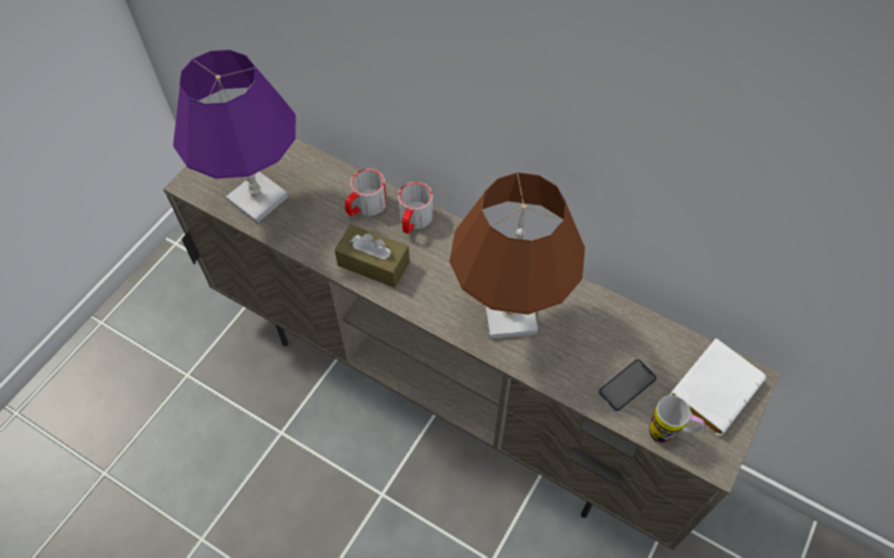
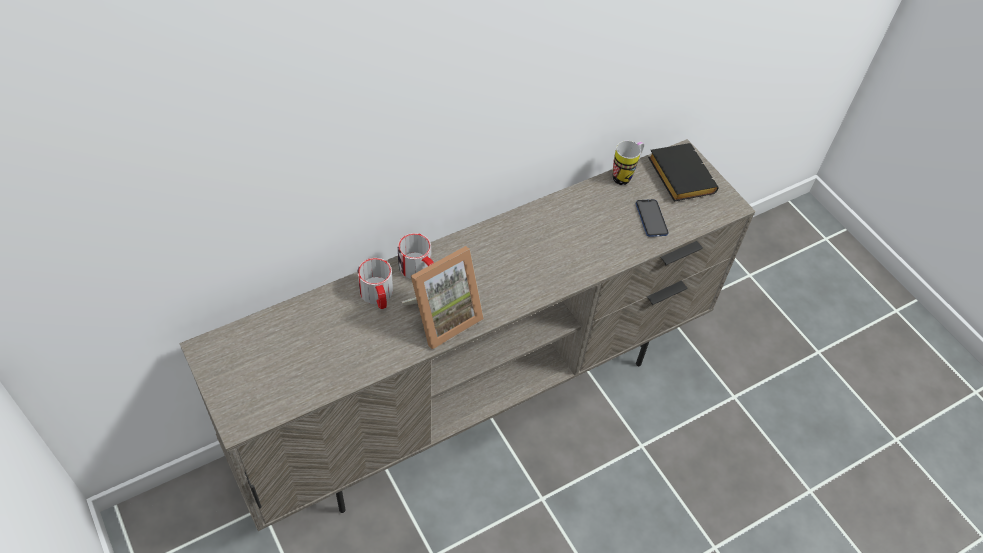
camera: 65 degrees left, 5 degrees down
(257, 199) = (305, 373): purple table lamp -> none
(373, 263) = (442, 317): brown tissue box -> picture frame
(509, 315) = (552, 254): brown table lamp -> none
(668, 434) = (699, 217): mug -> mug (625, 176)
(713, 386) = (678, 176): white book -> black book

